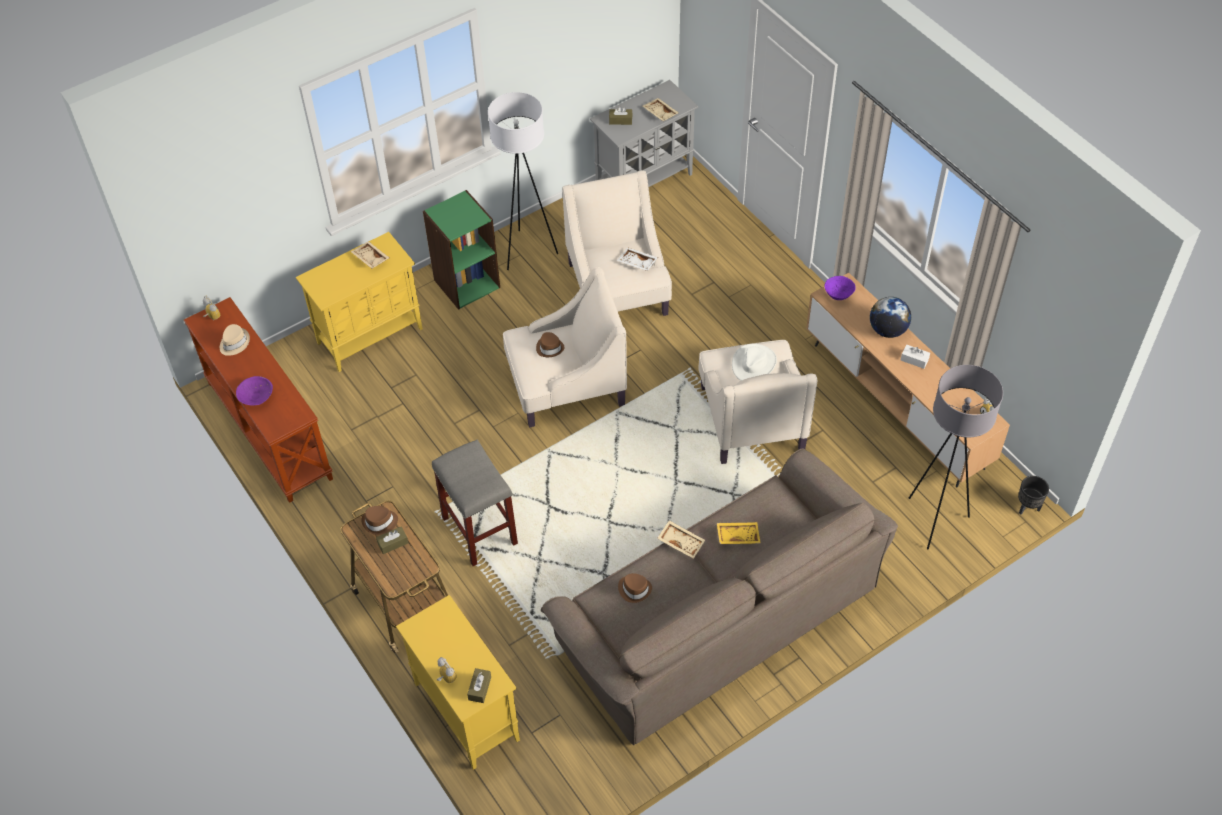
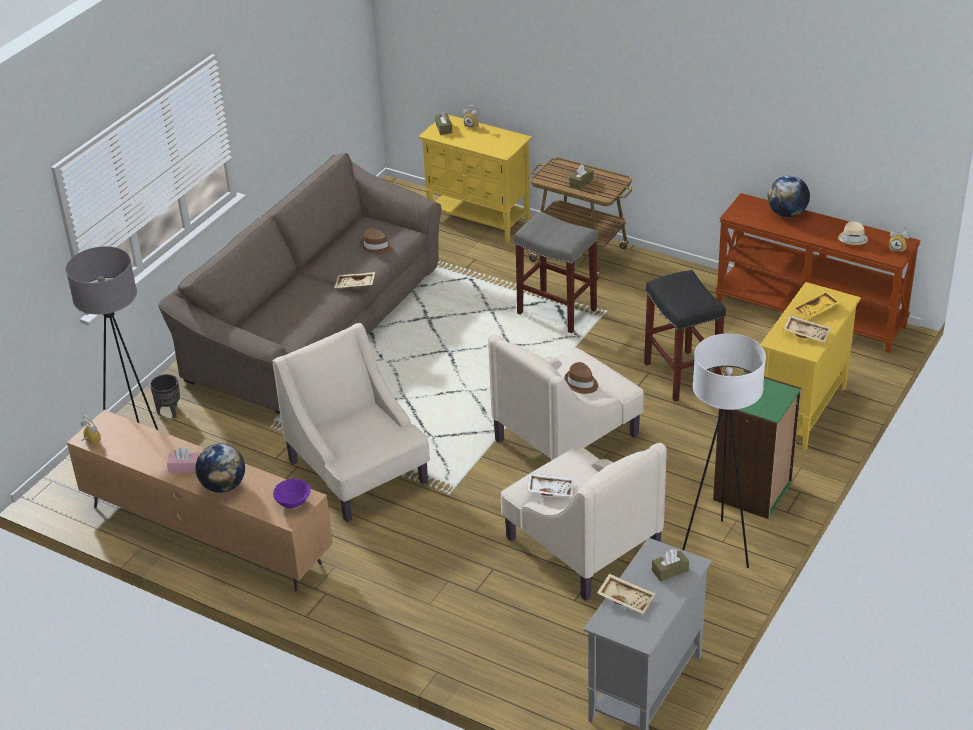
camera: 155 degrees right, 15 degrees down
(256, 396) = (787, 214): purple bowl -> globe
(380, 522) = (603, 188): brown hat -> none
(430, 407) = (683, 376): none -> black stool
(738, 535) = (307, 301): yellow tray -> yellow tray (816, 310)
(753, 364) = (362, 437): white hat -> none
(914, 360) = (184, 467): white tissue box -> pink tissue box
(1028, 507) = (43, 489): black planter -> black planter (169, 411)

